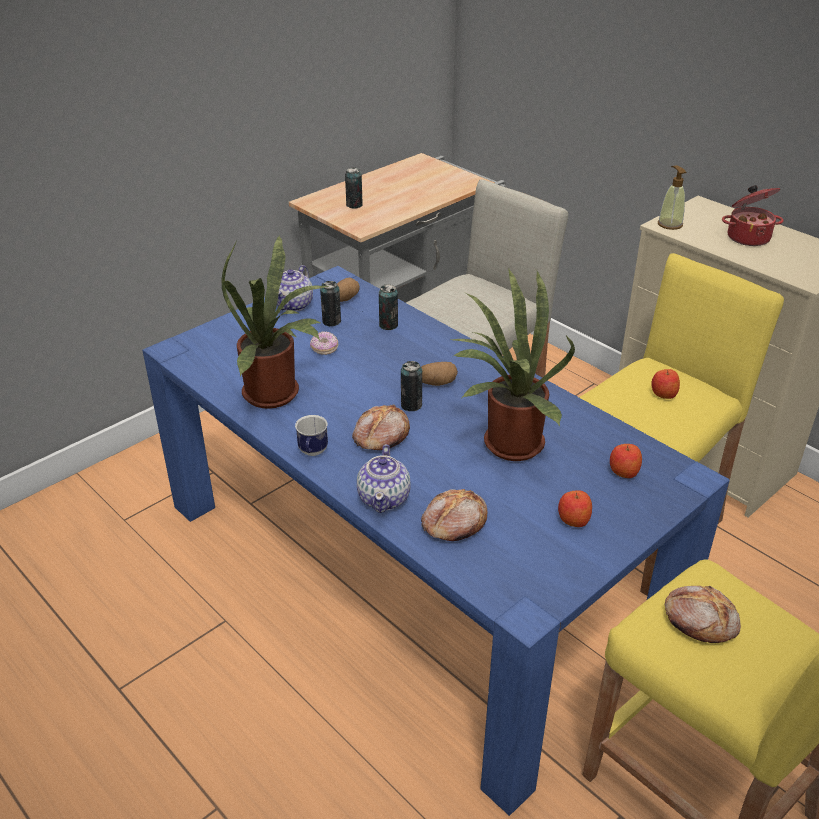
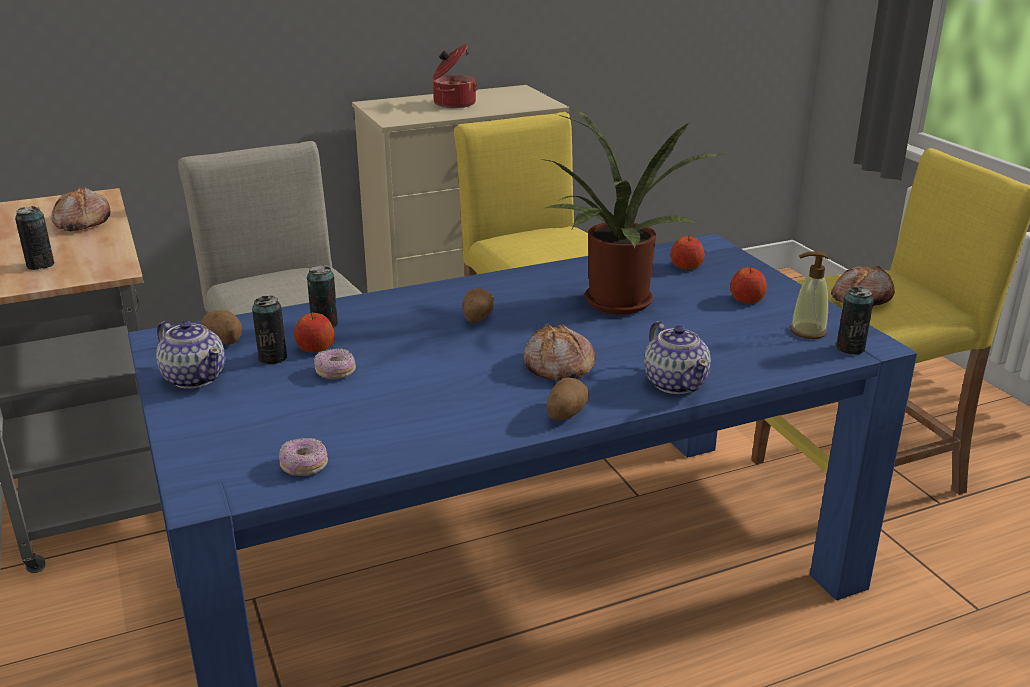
camera: 70 degrees left, 10 degrees down
(211, 370) = (304, 466): none -> donut
(277, 395) = (416, 421): potted plant -> none
(312, 453) = (565, 414): mug -> potato
(384, 498) = (675, 383): teapot -> teapot turned 45 degrees clockwise
(411, 405) = (509, 339): can -> can (850, 348)
(453, 523) = (732, 354): bread -> bread (82, 222)
(663, 393) = (552, 242): apple -> apple (315, 348)
(669, 224) = (396, 118): soap dispenser -> soap dispenser (807, 331)

